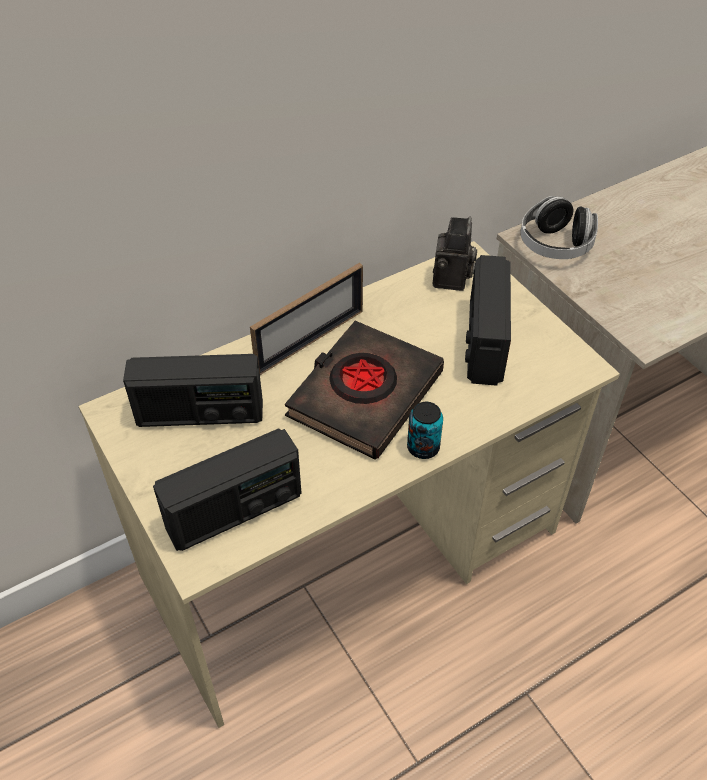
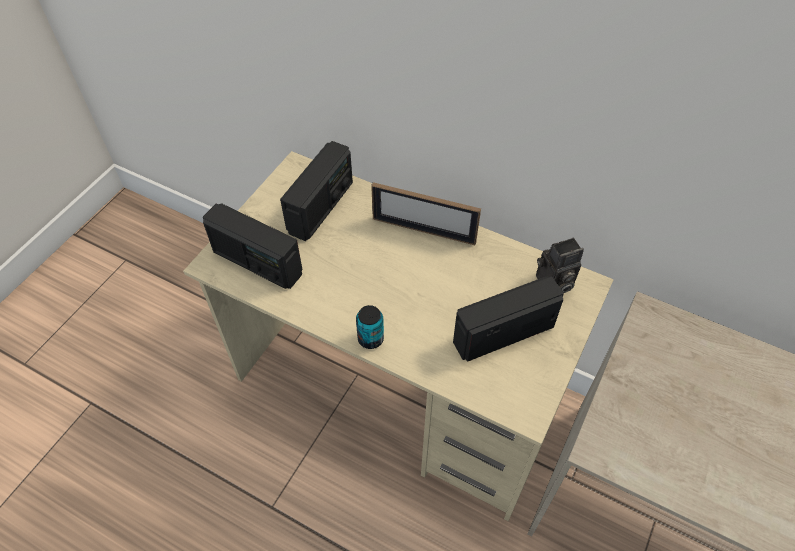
camera: 60 degrees right, 5 degrees up
(200, 414) = (321, 207): radio -> radio turned 120 degrees counterclockwise
(364, 395) = (396, 283): black book -> none
(555, 245) = (660, 337): headphones -> none

